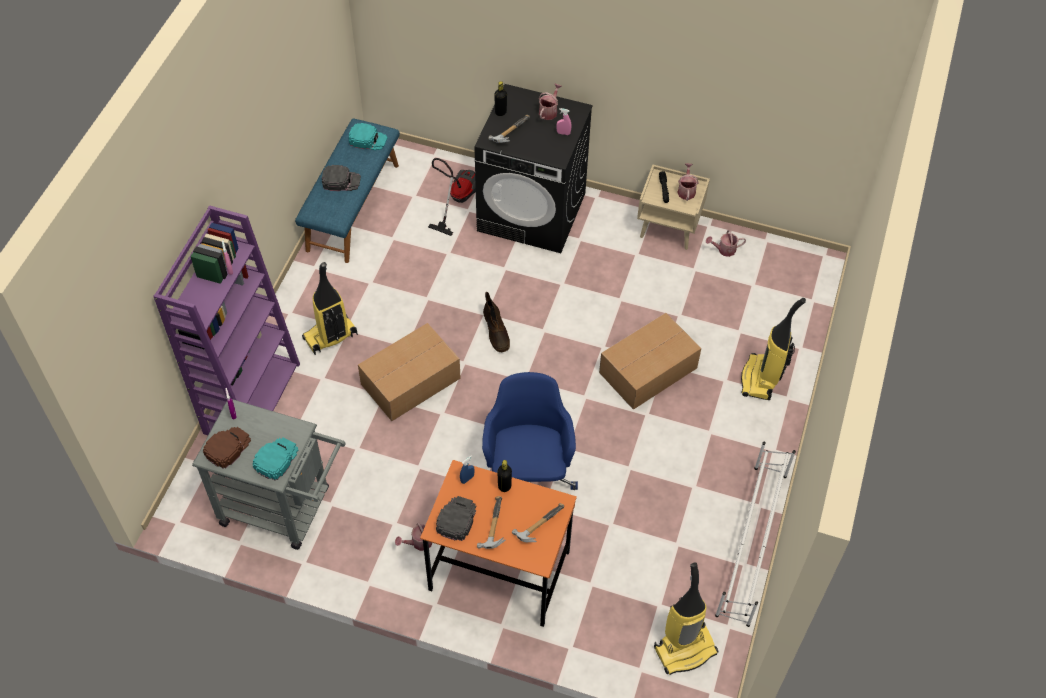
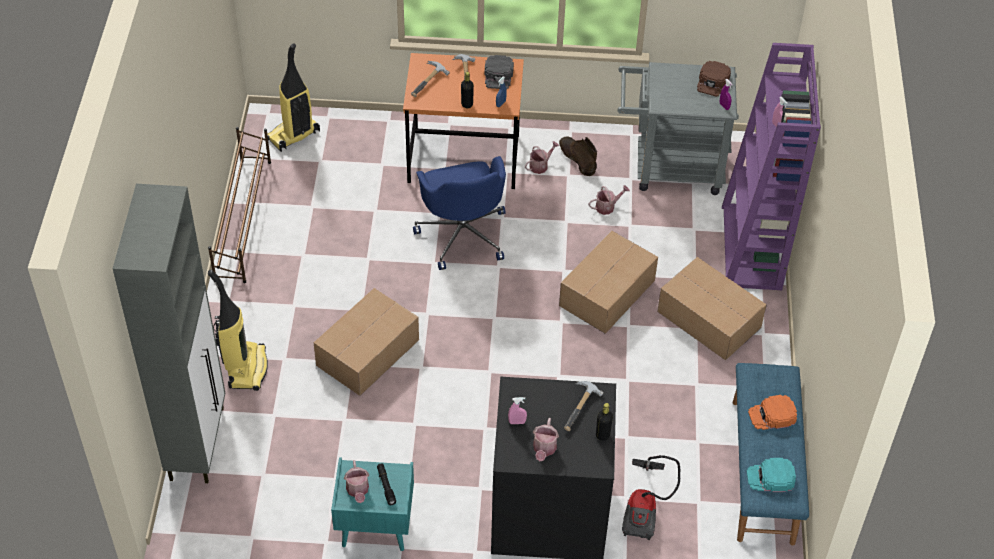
camera: 165 degrees right, 5 degrees down
(276, 459) = (667, 80): turquoise cap -> none
(330, 337) = (708, 318): vacuum cleaner -> cardboard box
(341, 181) = (772, 416): black cap -> orange cap
(496, 332) = (539, 359): brown boot -> brown boot (577, 158)
(669, 228) = (374, 527): beige nightstand -> turquoise nightstand
(724, 250) = (302, 512): watering can -> watering can (607, 206)
(751, 544) = (243, 219): white shoe rack -> brown shoe rack
(806, 322) = (197, 442): none -> grey cabinet

